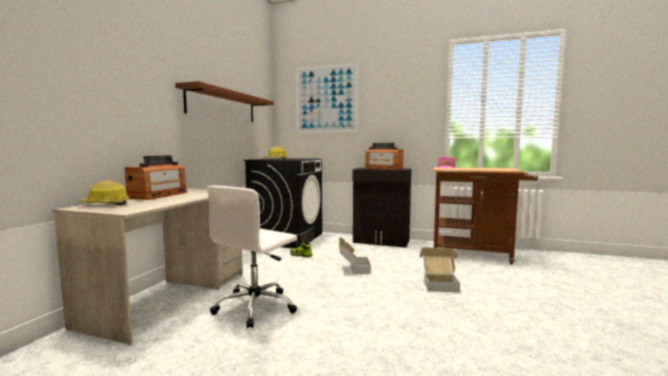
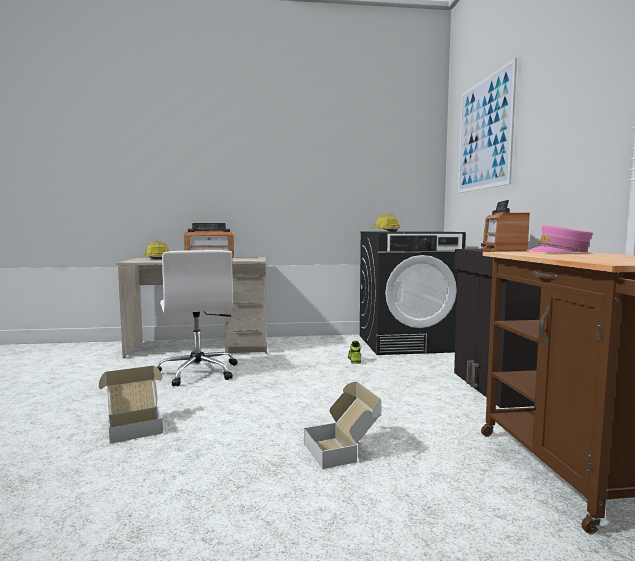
camera: 65 degrees right, 0 degrees up
(223, 106) = (328, 169): brown shelf -> none
(256, 306) = (198, 372): white office chair -> white office chair turned 120 degrees counterclockwise
(353, 269) = (339, 390): cardboard box -> cardboard box (134, 426)

